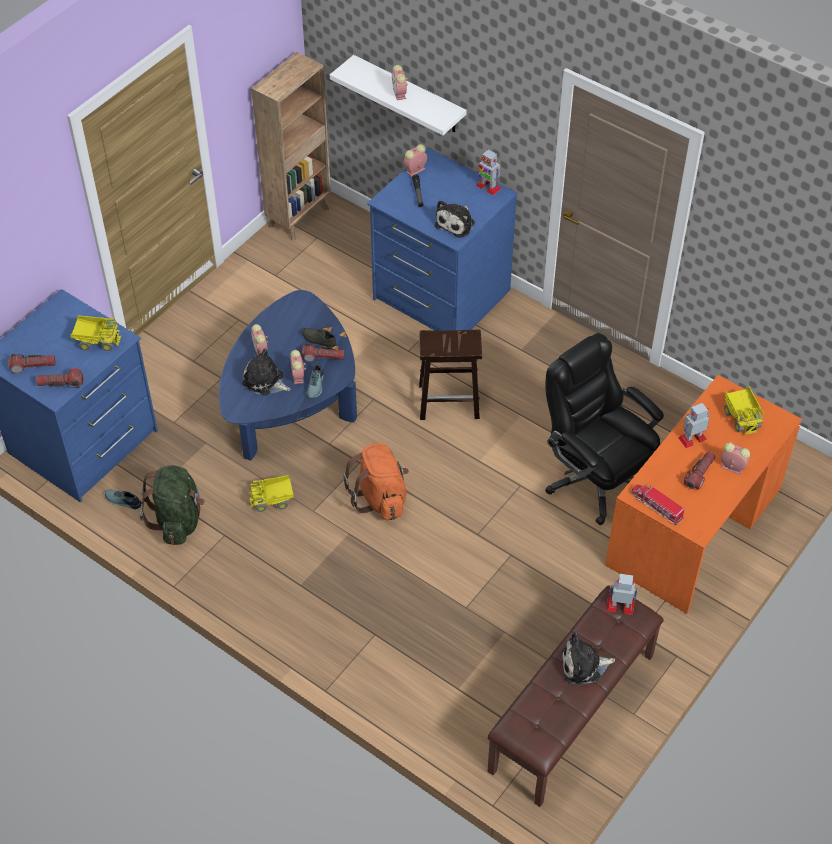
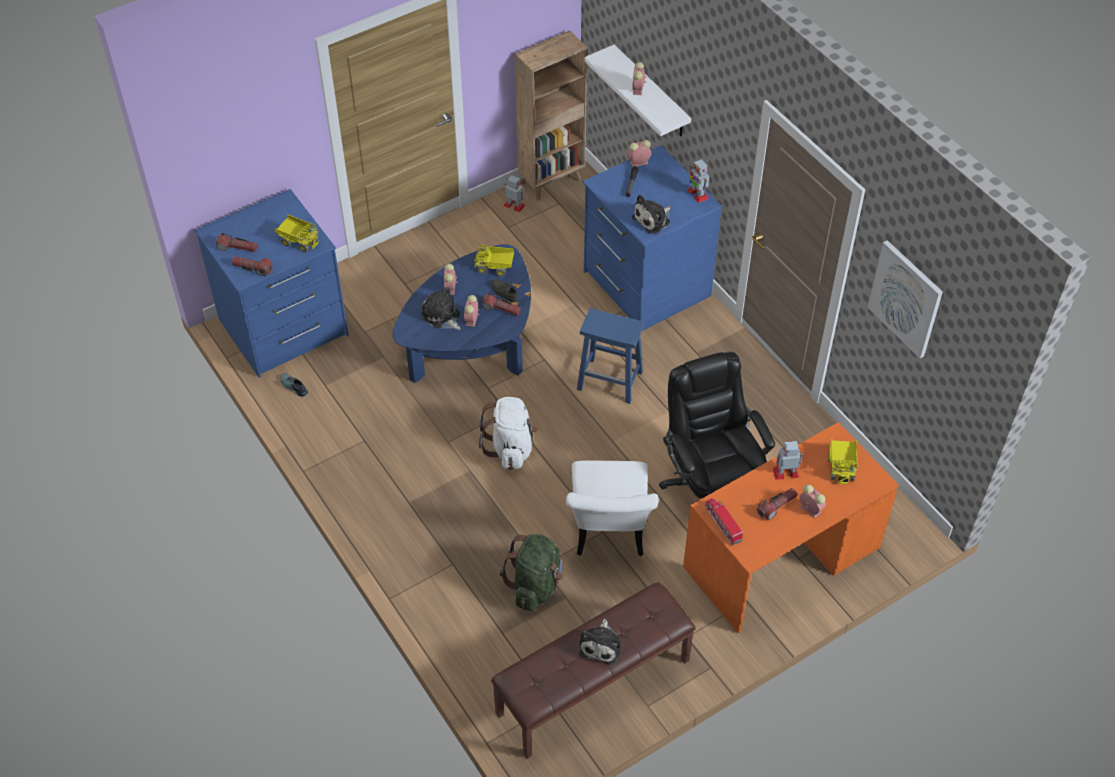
camera: 20 degrees right, 0 degrees up
(178, 520) = (331, 416): green backpack -> green backpack (535, 585)
(273, 500) = (418, 423): toy truck -> toy truck (495, 267)
(316, 385) = (484, 331): shoe -> none
(380, 498) = (511, 448): orange backpack -> white backpack
(450, 401) = (611, 380): brown stool -> blue stool
(517, 554) = (608, 533): none -> white chair
(584, 666) = (601, 645): plush toy -> plush toy turned 90 degrees counterclockwise
(620, 606) = (659, 603): toy robot -> toy robot (514, 205)
(767, 231) = (906, 298): none -> picture

